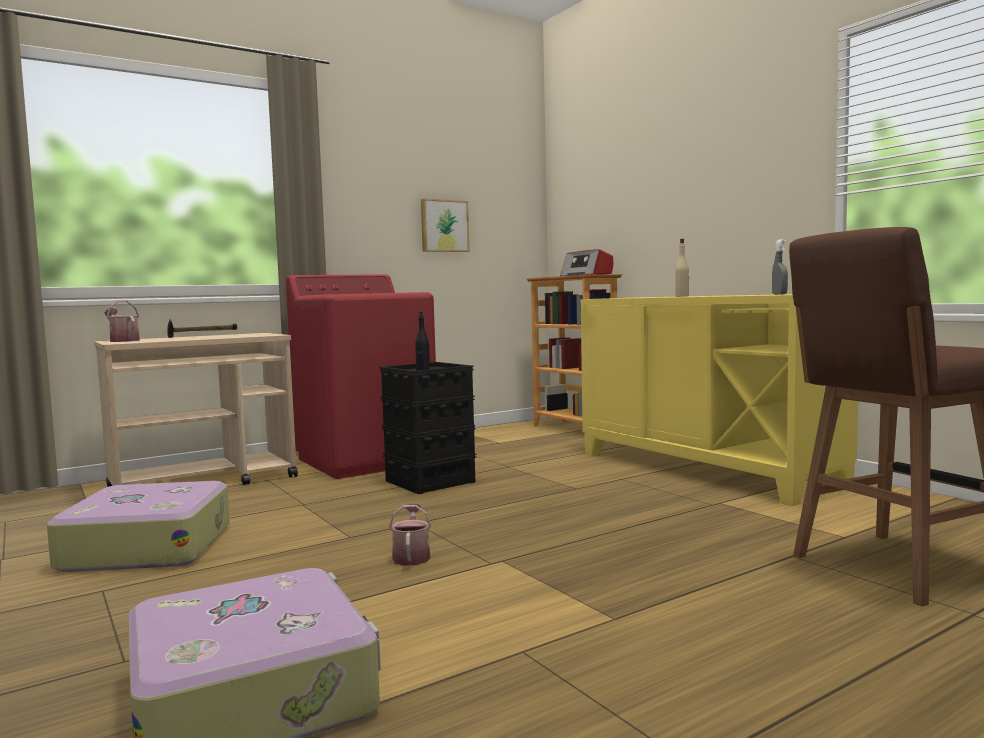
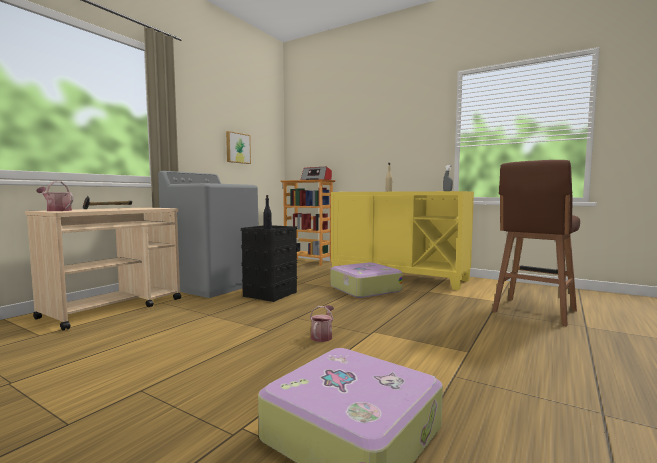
camera: 25 degrees left, 0 degrees up
(147, 546) = (133, 355): suitcase -> suitcase (364, 289)
(367, 460) = (213, 285): red washing machine -> grey washing machine
(411, 556) = (322, 336): watering can -> watering can turned 45 degrees clockwise

